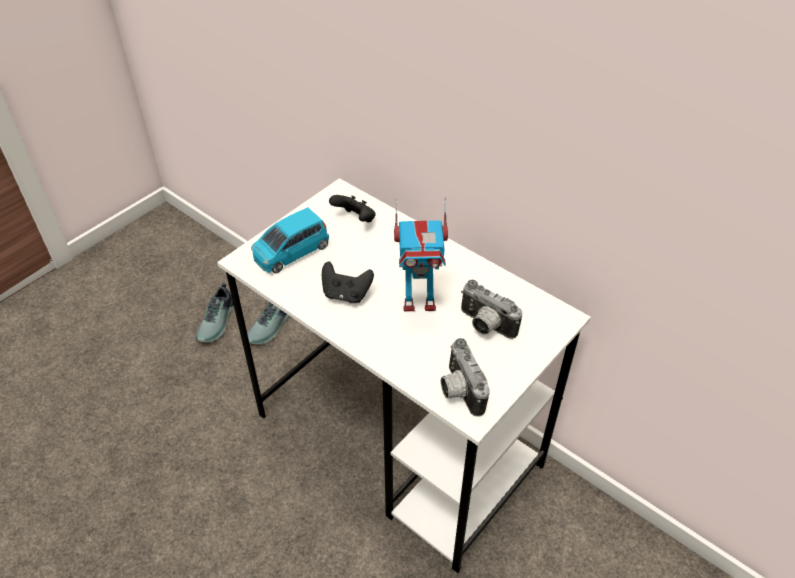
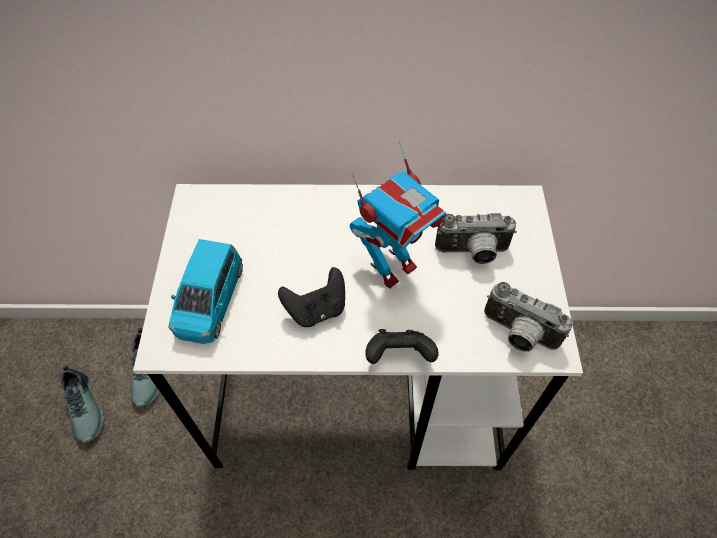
camera: 40 degrees left, 10 degrees up
(355, 220) = (242, 220): black game controller -> black game controller (399, 356)

